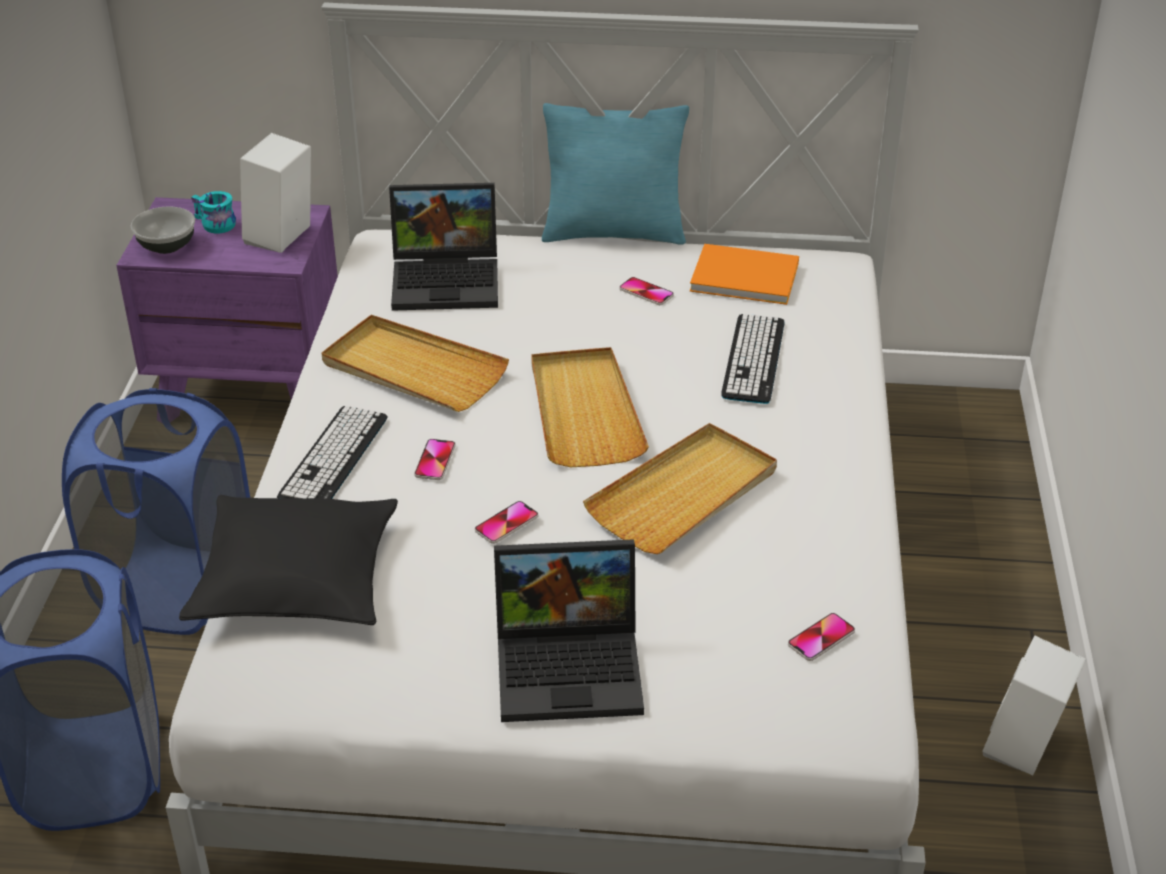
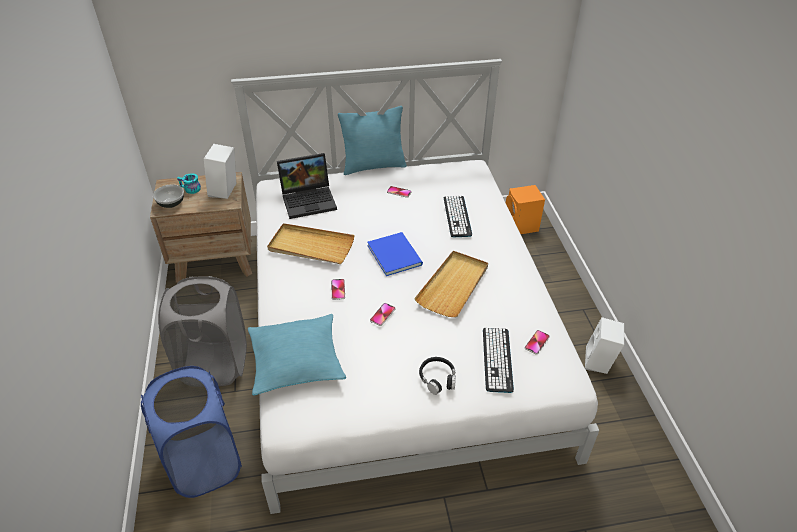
camera: 15 degrees left, 5 degrees up
(177, 591) = (214, 364): blue laundry basket -> grey laundry basket
(251, 391) = (215, 260): purple nightstand -> brown nightstand
(296, 579) = (296, 361): black pillow -> turquoise pillow
(334, 458) = (291, 296): keyboard -> keyboard (497, 359)
(572, 666) = (438, 378): laptop -> black headphones
(584, 411) = (395, 253): beige tray -> blue book
(742, 275) = (436, 178): orange book -> none
(952, 429) = (521, 227): none -> orange speaker

